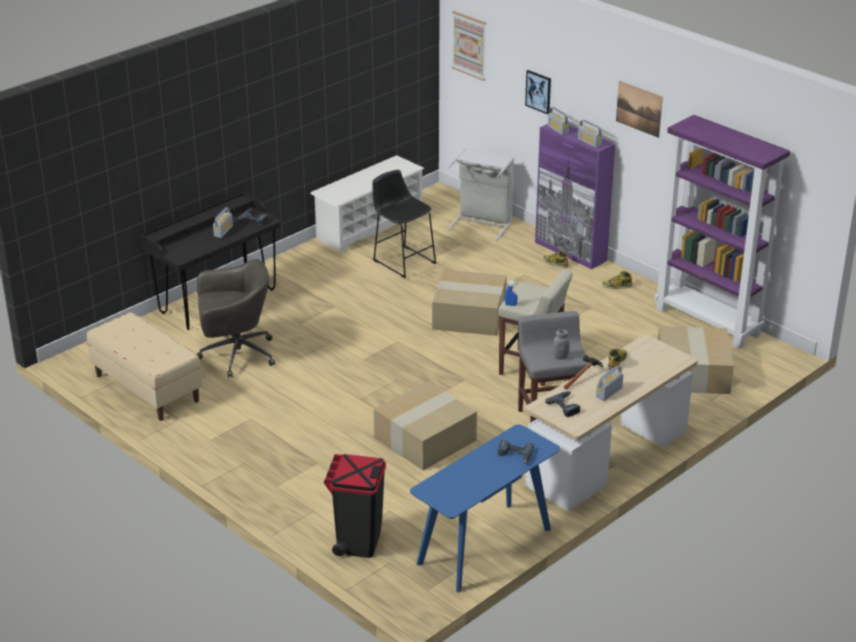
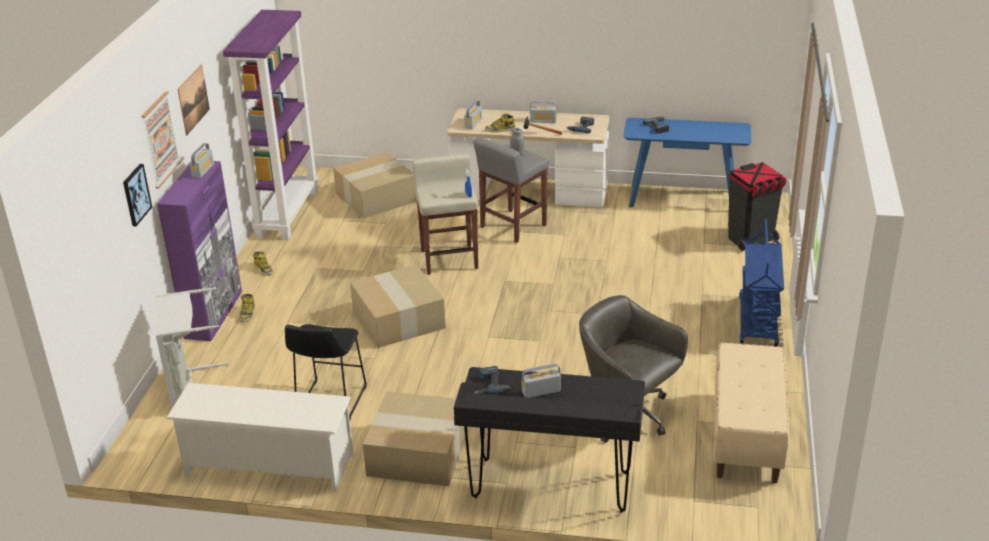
camera: 125 degrees left, 0 degrees up
(243, 467) = (758, 322): none -> blue cart
(425, 438) = (605, 264): cardboard box -> cardboard box (416, 454)
(469, 45) = (71, 235): picture -> picture (160, 139)
(558, 130) = (184, 194): radio -> radio (473, 123)

